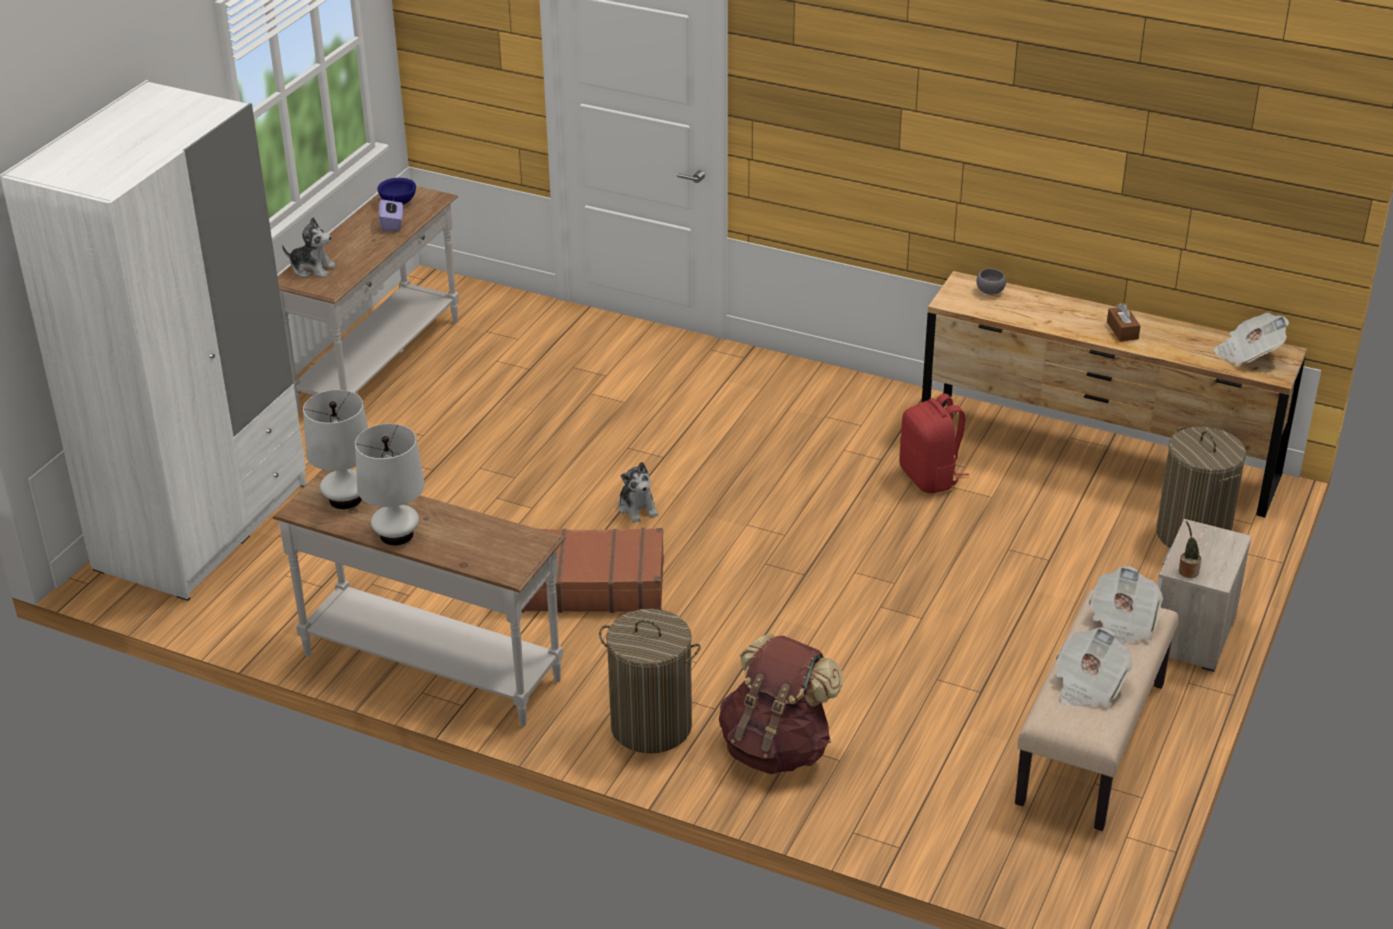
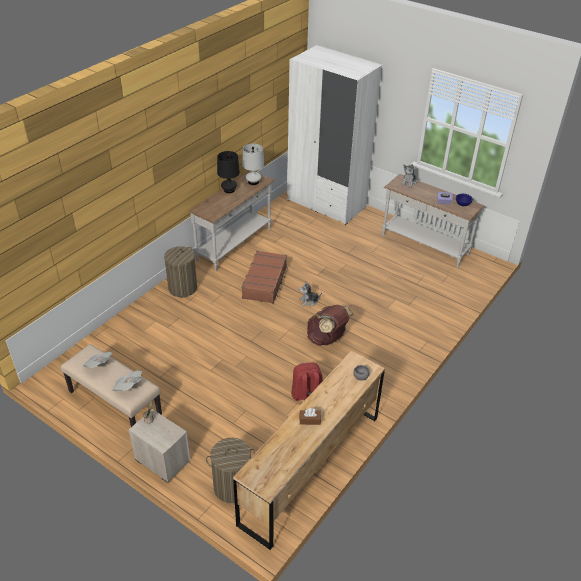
camera: 100 degrees right, 5 degrees up
(396, 535) = (229, 190): white table lamp -> black table lamp
(777, 748) = (157, 316): brown backpack -> brown backpack (327, 339)
(1248, 354) = (272, 469): newspaper -> none

